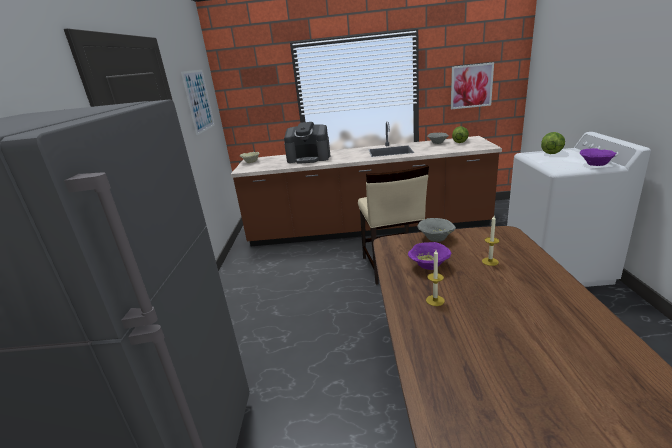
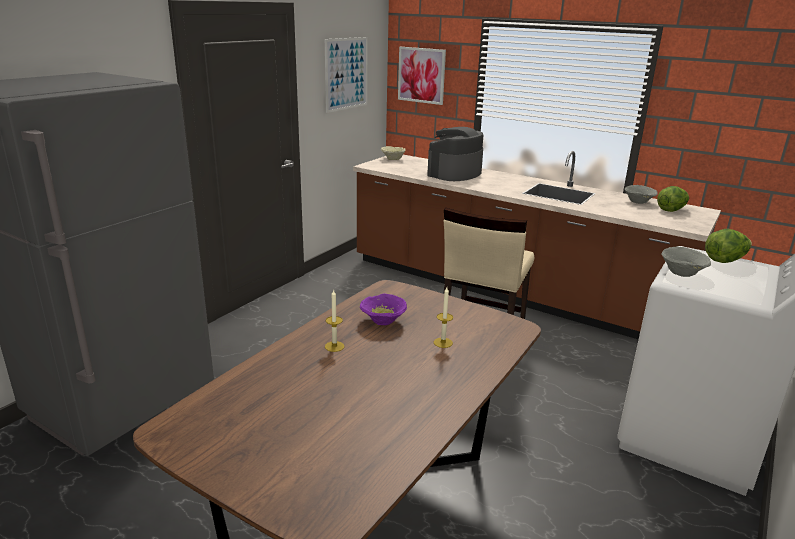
camera: 30 degrees right, 0 degrees up
(309, 158) = (454, 173): coffee machine -> coffee machine turned 90 degrees clockwise
(436, 238) = (438, 302): grey bowl -> grey bowl (682, 273)
(471, 86) = (735, 129): picture -> picture (421, 75)
(595, 164) = (738, 293): purple bowl -> none

